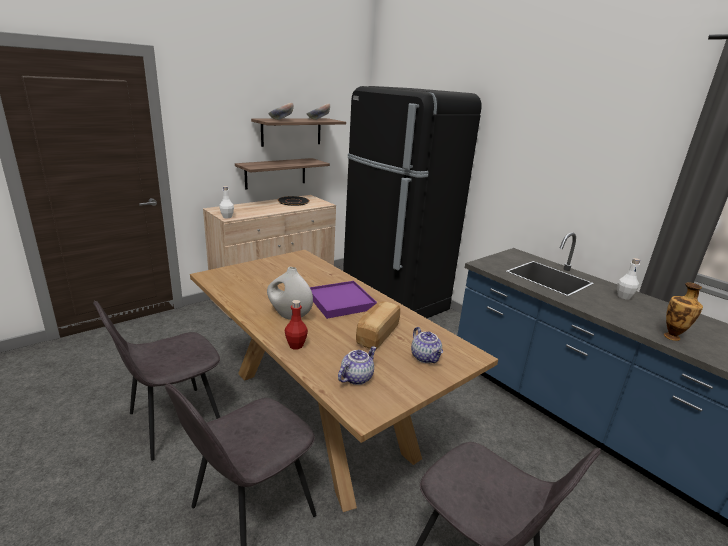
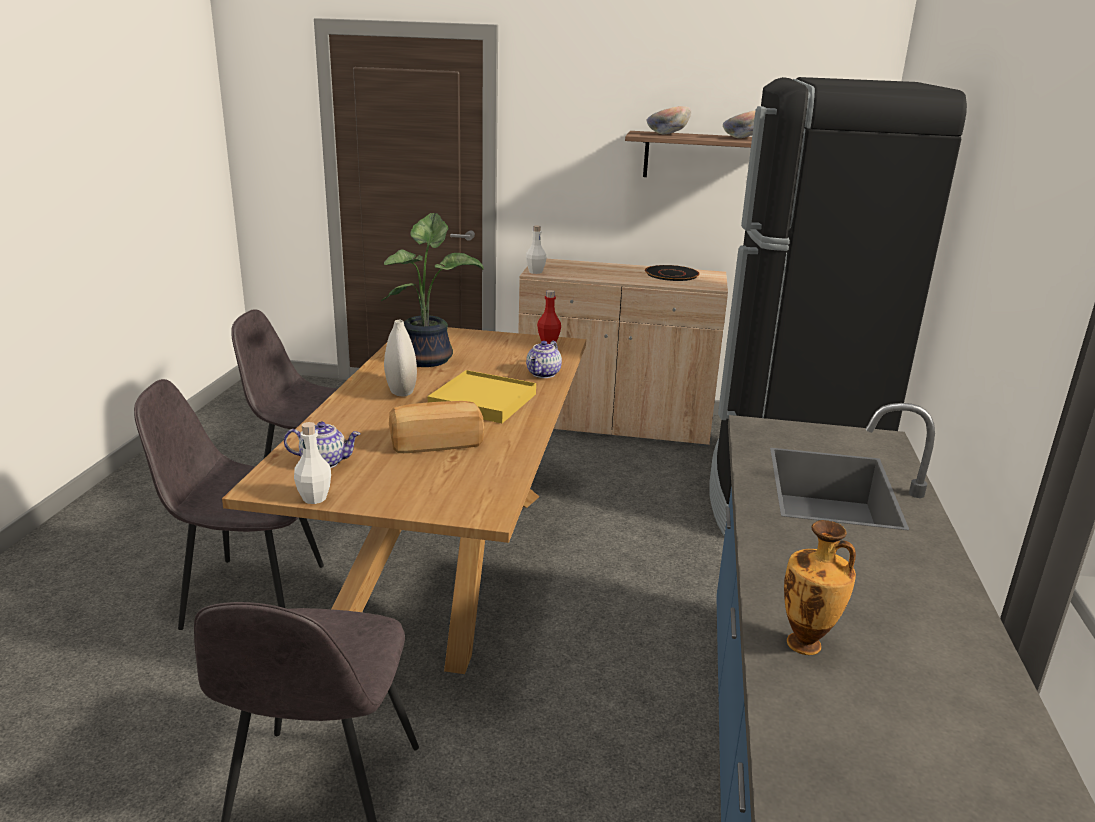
camera: 50 degrees right, 0 degrees up
(257, 290) = (429, 358): none -> potted plant
(275, 173) = (665, 224): shelf -> none
(296, 345) = (343, 415): red bottle -> red bottle (548, 342)
(341, 302) = (483, 401): purple tray -> yellow tray
(426, 357) = (430, 485): teapot -> teapot (544, 374)
(624, 296) = (908, 570): white bottle -> white bottle (314, 498)

